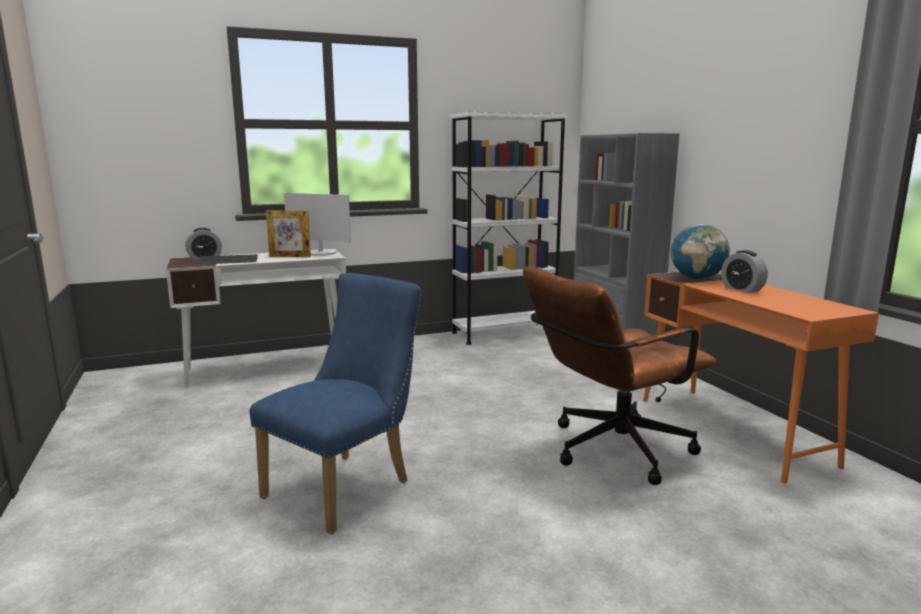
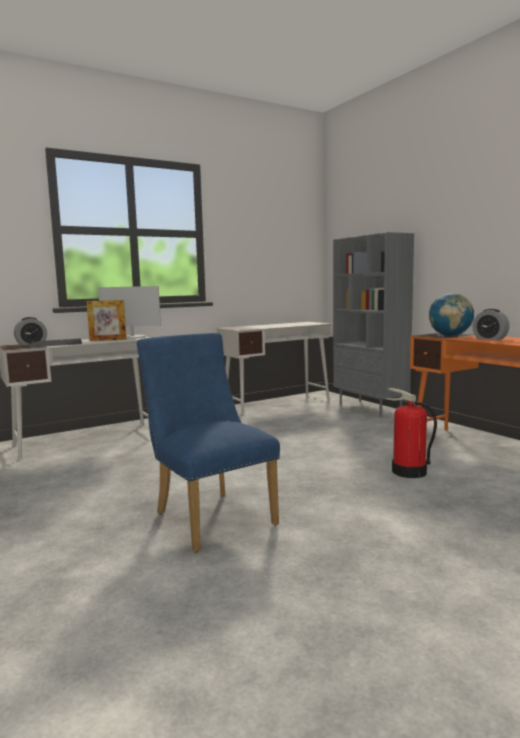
camera: 10 degrees left, 5 degrees down
(346, 486) = (210, 516): blue chair -> blue chair turned 60 degrees counterclockwise
(504, 333) = (277, 403): white bookcase -> white desk
(609, 451) = (408, 472): brown office chair -> fire extinguisher

